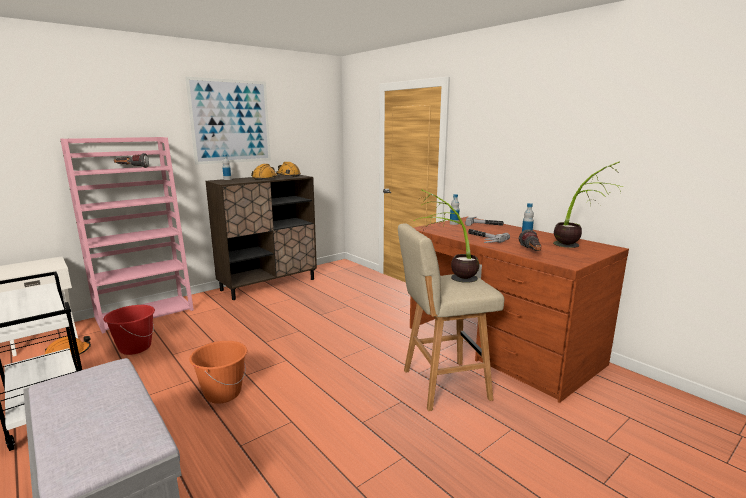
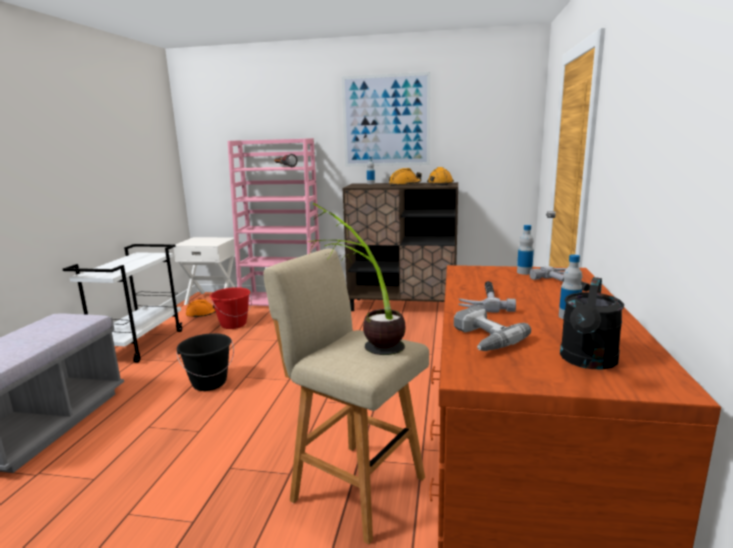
camera: 50 degrees right, 0 degrees up
(223, 393) = (209, 383): orange bucket -> black bucket
(531, 252) = (481, 338): flashlight -> power drill
(576, 248) = (587, 361): potted plant -> black watering can

